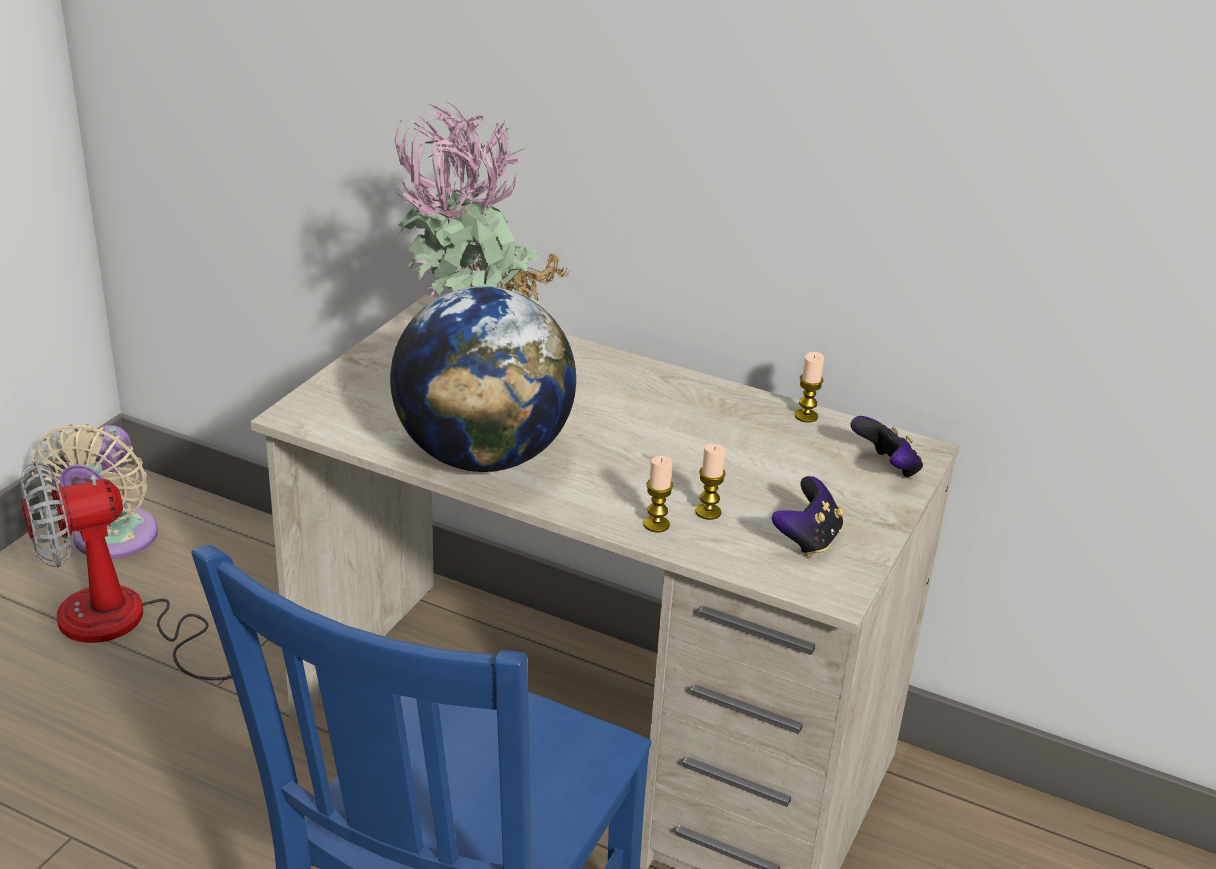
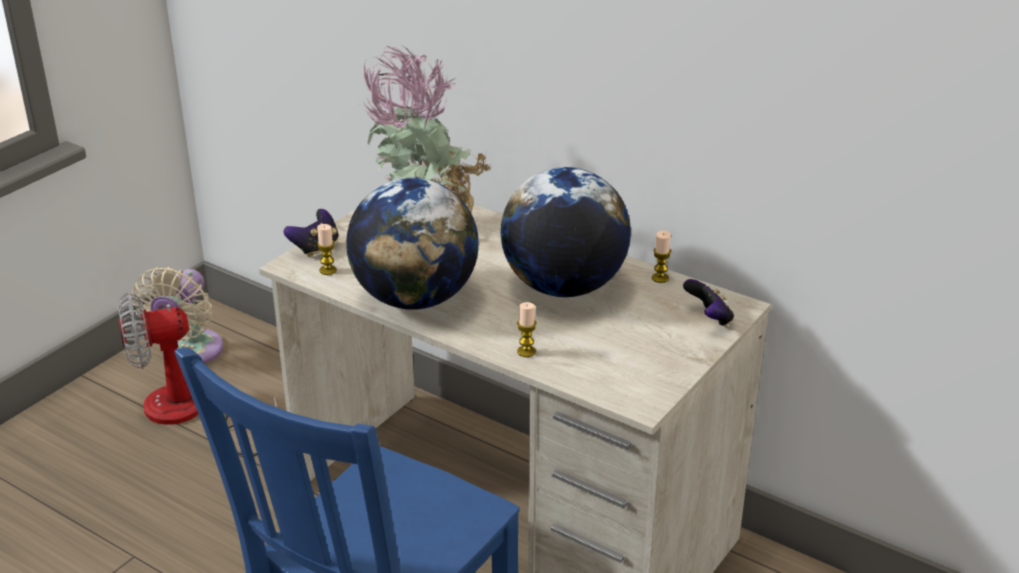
camera: 10 degrees right, 0 degrees up
(682, 433) = (563, 287): none -> globe
(708, 512) = (566, 344): candle -> candle (328, 270)
(807, 540) = (633, 367): game controller -> game controller (315, 248)

